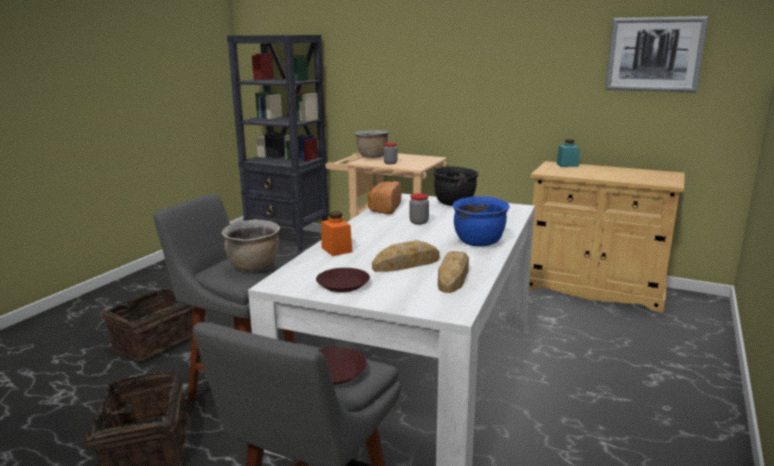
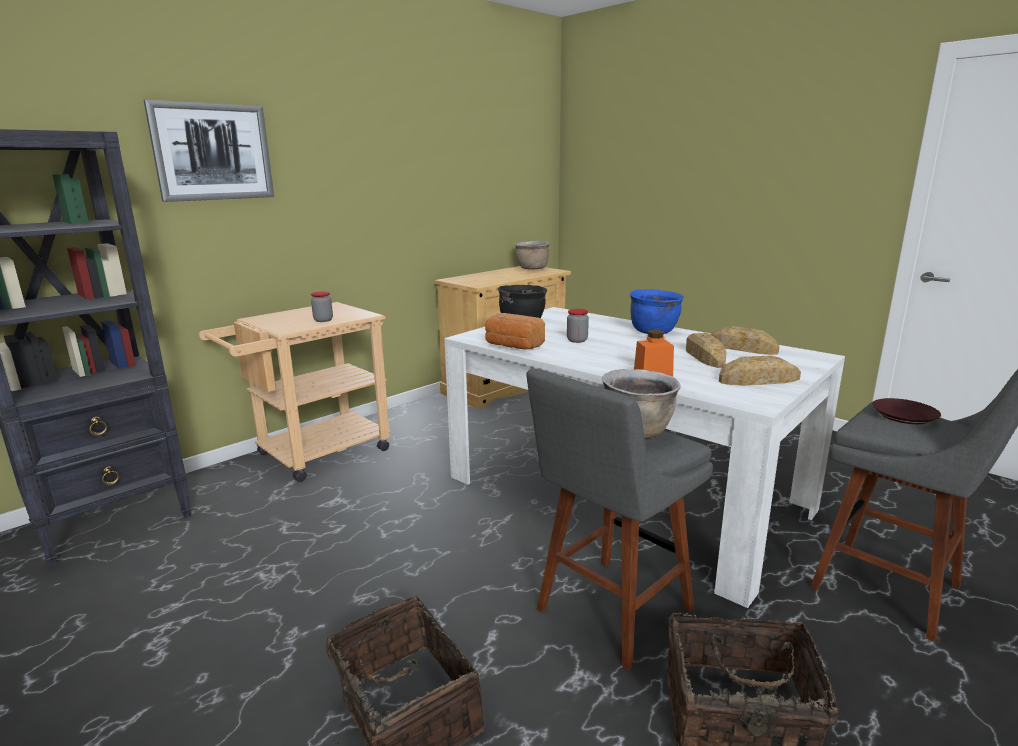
camera: 70 degrees left, 0 degrees up
(343, 284) = (759, 380): brown plate -> bread
(372, 156) = (272, 322): brown cooking pot -> brown cooking pot (532, 269)
(567, 165) = (461, 278): turquoise jar -> none
(654, 54) = (498, 164): picture -> picture (213, 152)

